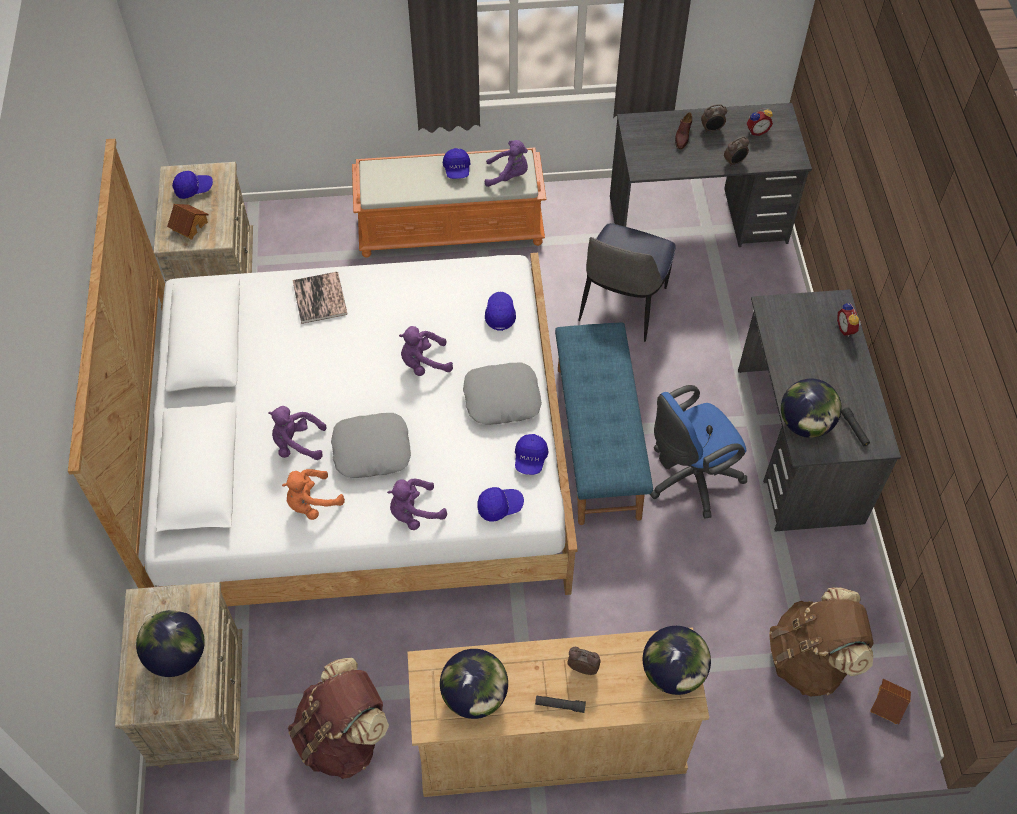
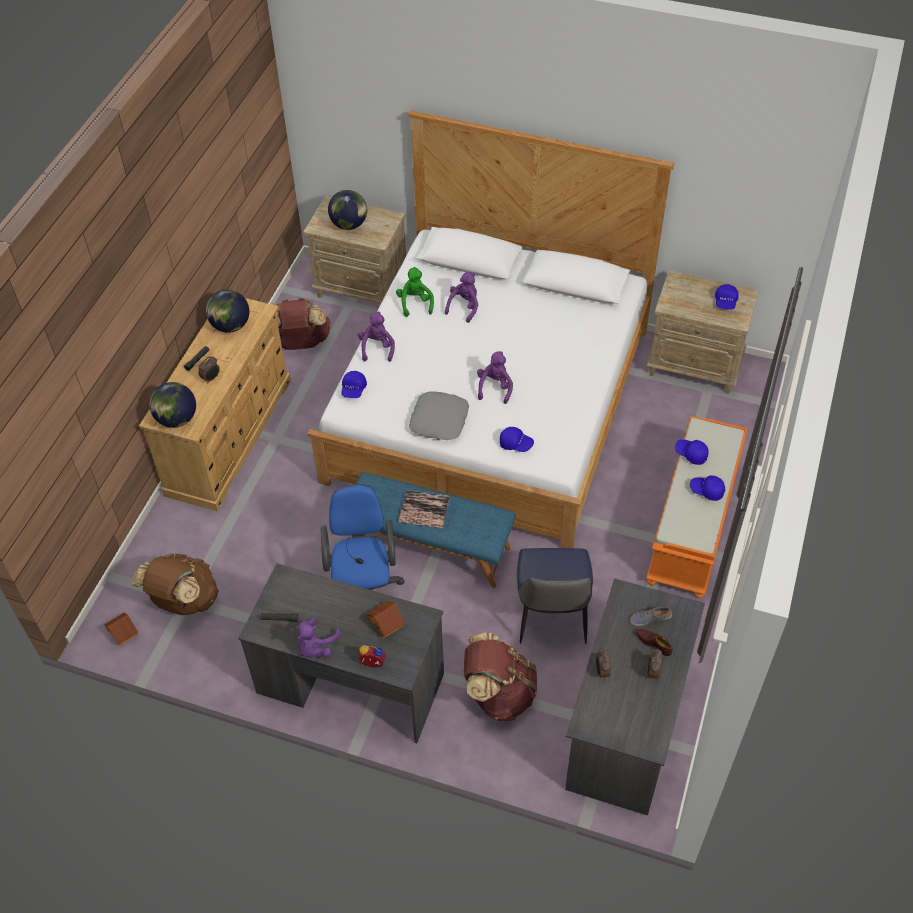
camera: 115 degrees right, 5 degrees down
(189, 225) = (687, 292): toy house -> toy house (386, 623)
(312, 503) = (415, 303): orange plush toy -> green plush toy
(320, 298) = (584, 348): book -> book (424, 510)
(371, 449) = (437, 340): grey pillow -> none
(508, 175) = (685, 524): purple plush toy -> purple plush toy (316, 647)
(530, 459) = (380, 418): blue cap -> blue cap (691, 454)
(622, 307) = (551, 617): chair -> chair turned 135 degrees counterclockwise
(658, 145) = (650, 619): none -> shoe
(729, 320) = (498, 693): none -> brown backpack
(756, 131) = (635, 711): alarm clock -> none
(805, 424) = (304, 588): globe -> none

